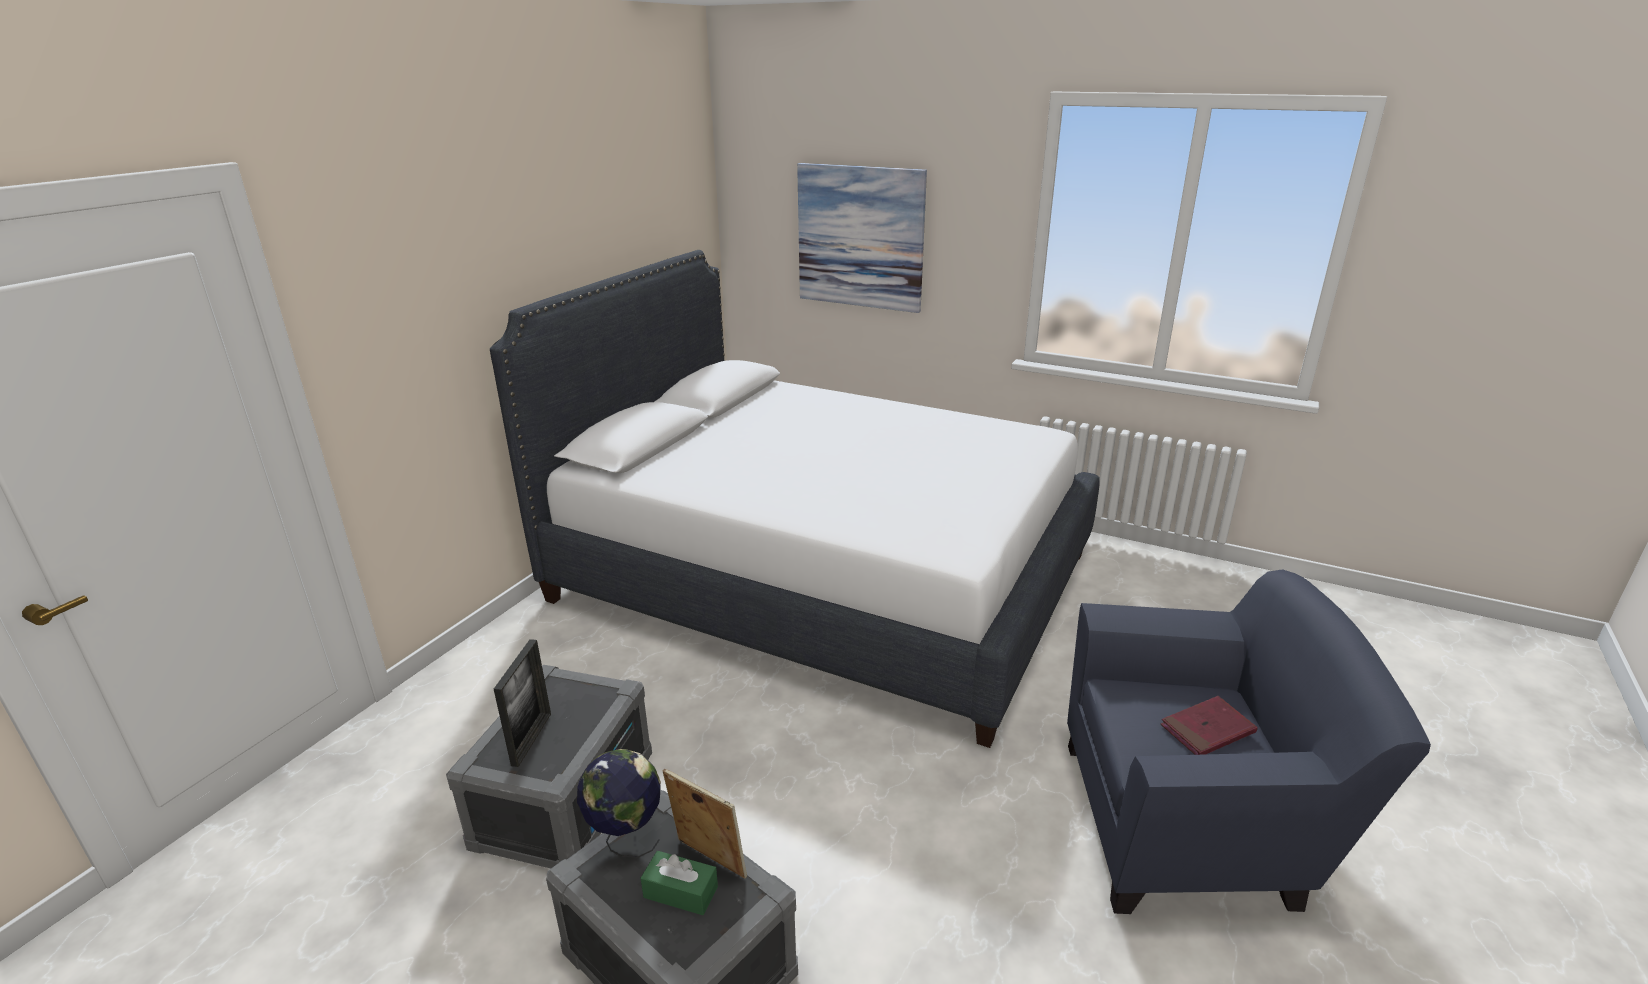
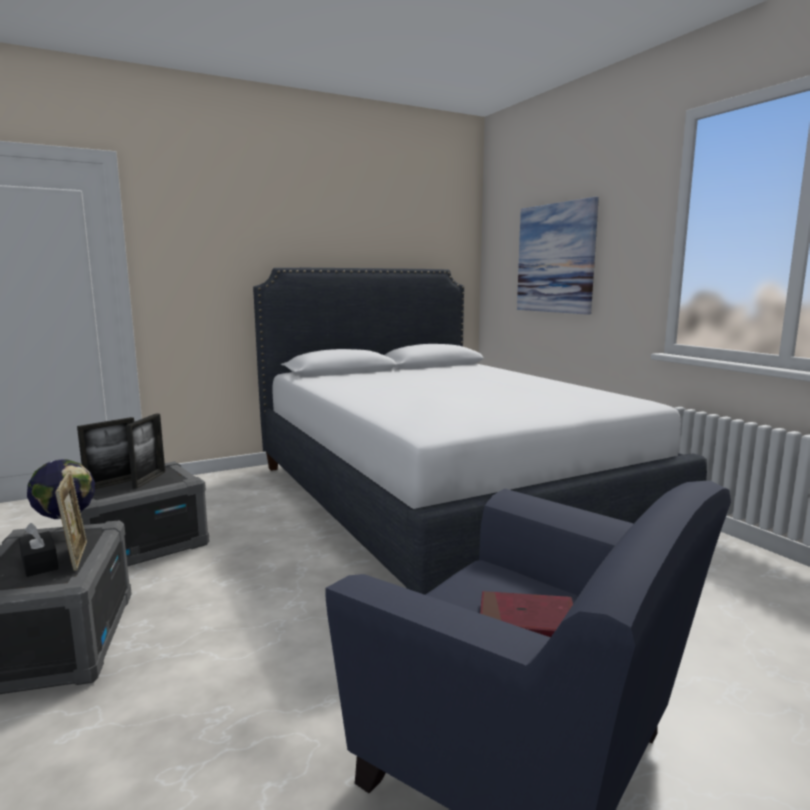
camera: 35 degrees right, 15 degrees down
(566, 710) = (149, 479): none -> picture frame
(680, 892) = (39, 563): green tissue box -> black tissue box

